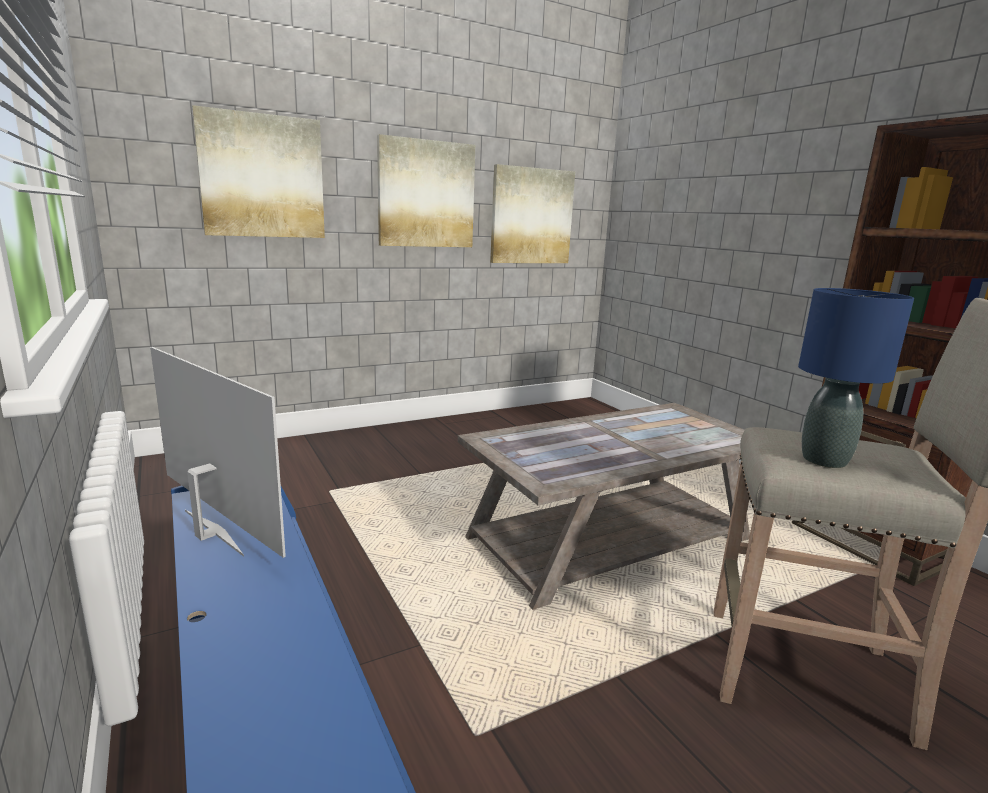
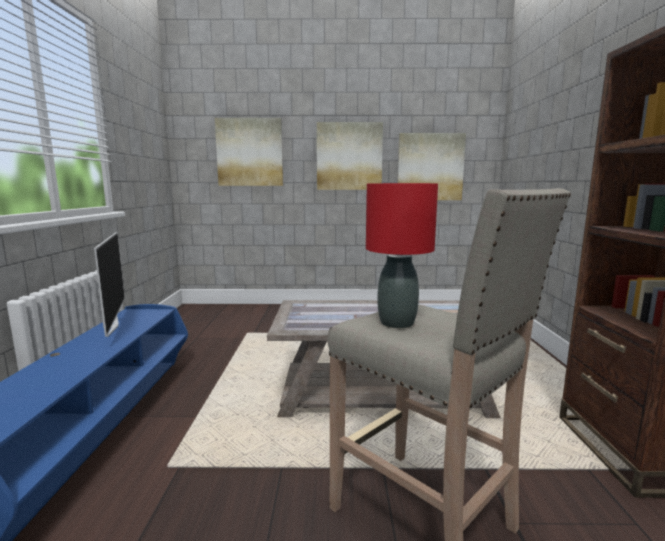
camera: 30 degrees right, 5 degrees down
(825, 460) = (397, 323): blue table lamp -> red table lamp

